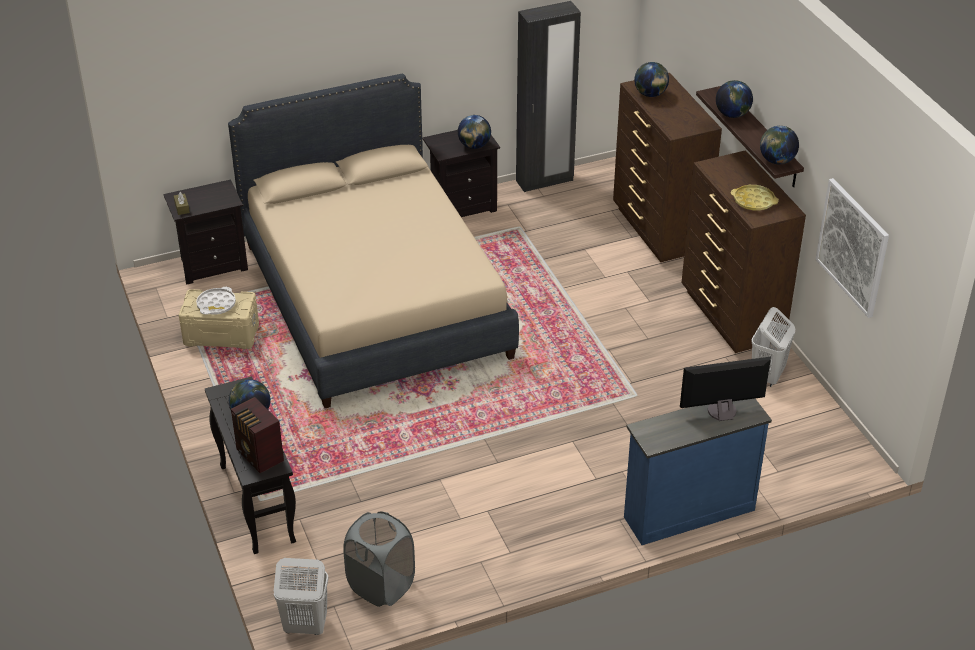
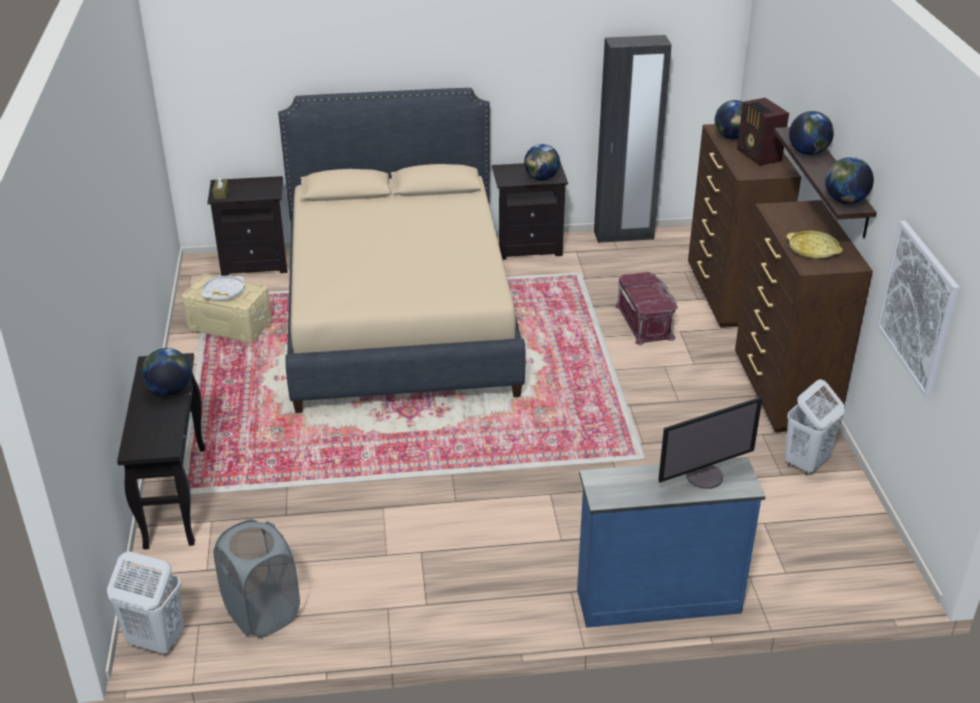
camera: 15 degrees right, 5 degrees down
(259, 456) = (153, 434): radio -> radio (758, 156)
(594, 267) = (645, 322): none -> red storage box
(721, 411) = (704, 475): monitor -> monitor turned 150 degrees clockwise

